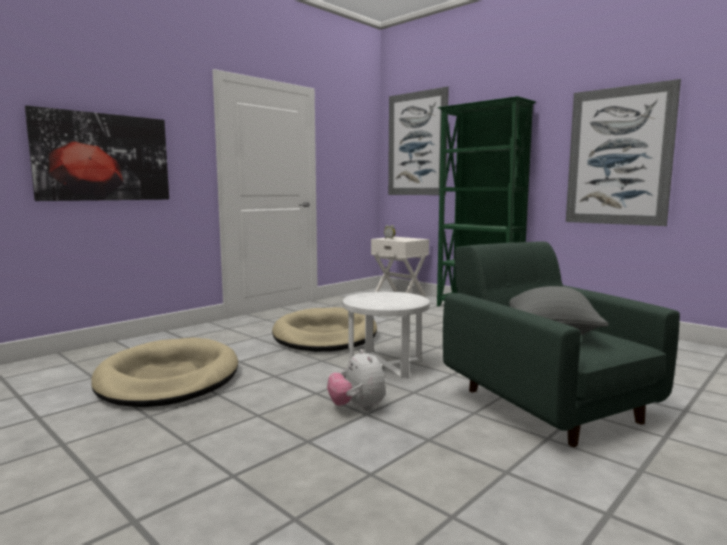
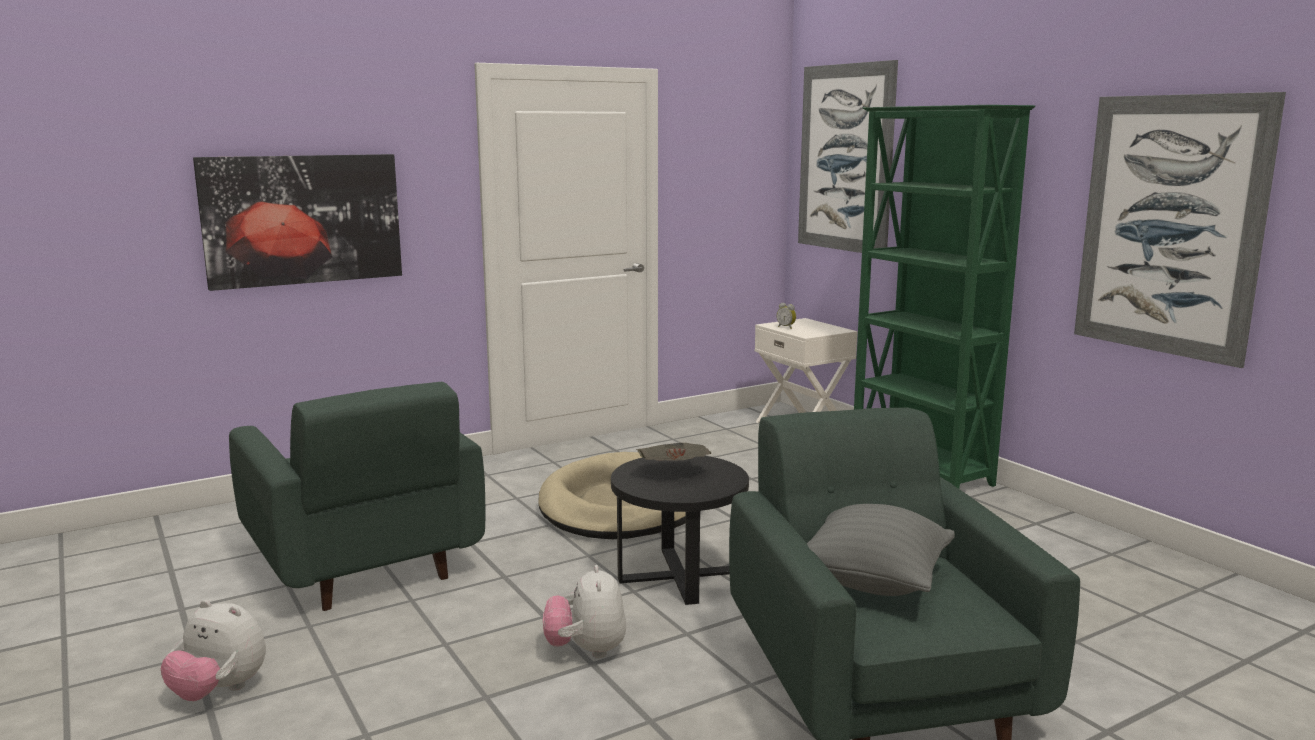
camera: 15 degrees right, 5 degrees up
(95, 464) = (219, 691): none -> plush toy
(169, 378) = (362, 564): beige dog bed -> green armchair
(381, 298) = (674, 472): none -> newspaper
(385, 365) = (679, 575): white side table -> black side table

